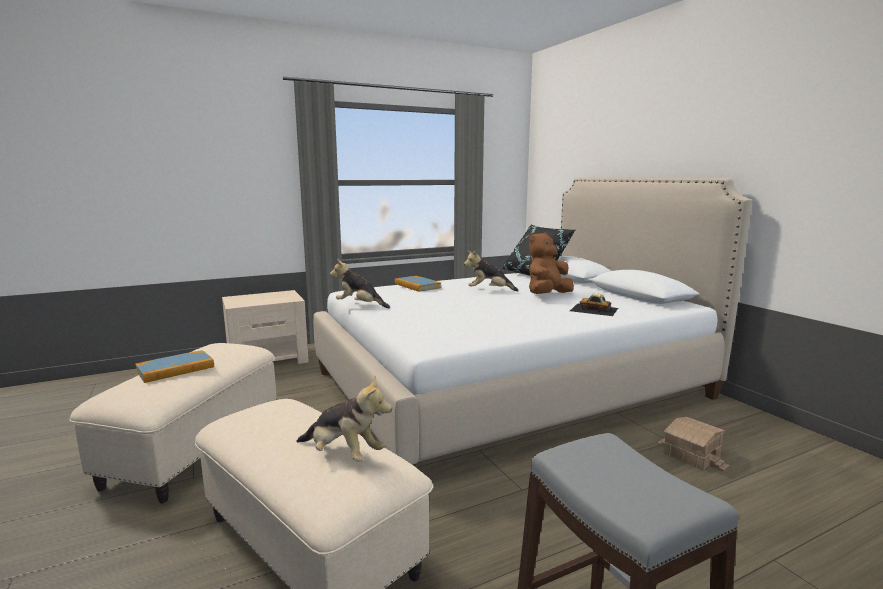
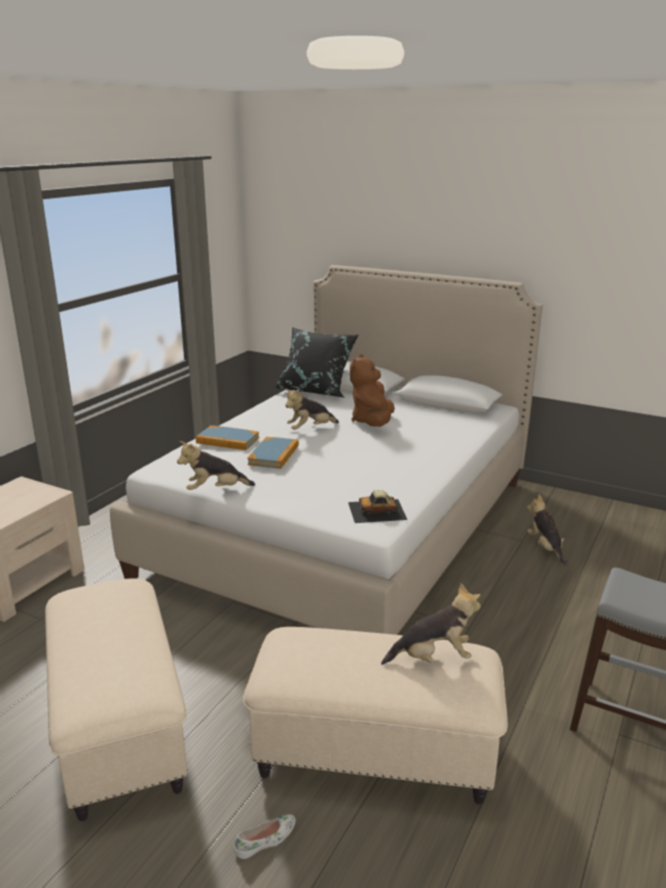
camera: 35 degrees left, 10 degrees up
(153, 565) = (266, 840): none -> white shoe
(175, 369) = (105, 644): book -> book (274, 455)
(594, 309) = (438, 434): toy car -> toy car (377, 511)
(691, 455) = (545, 548): toy house -> plush toy

